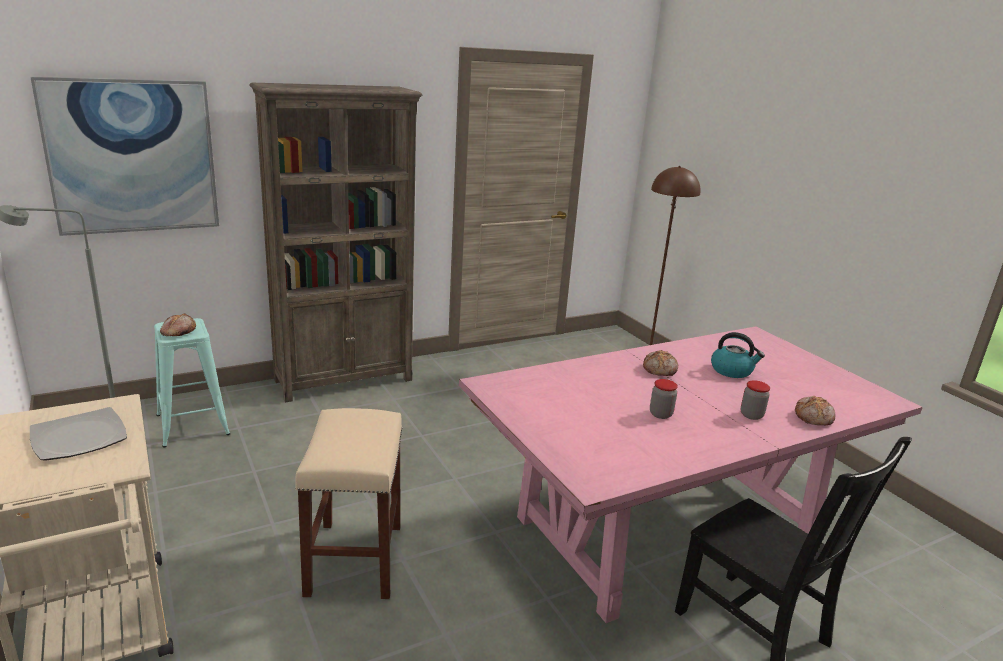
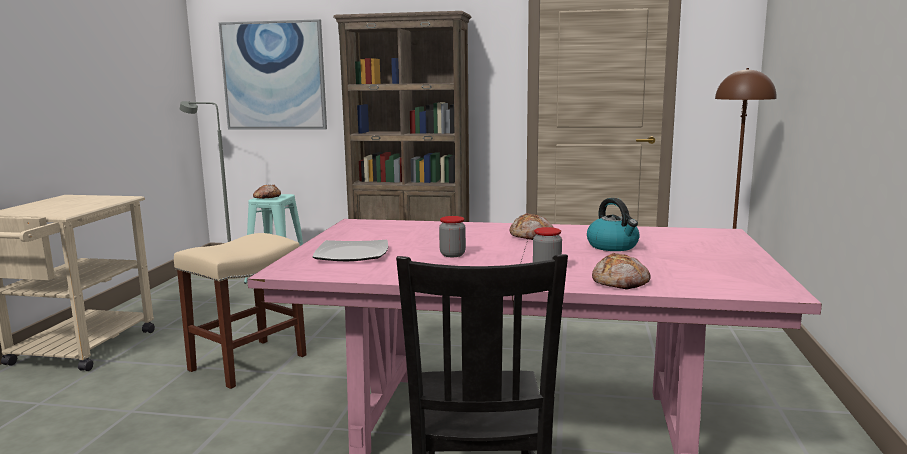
camera: 40 degrees right, 10 degrees down
(78, 438) = (75, 204): plate -> plate (351, 254)

